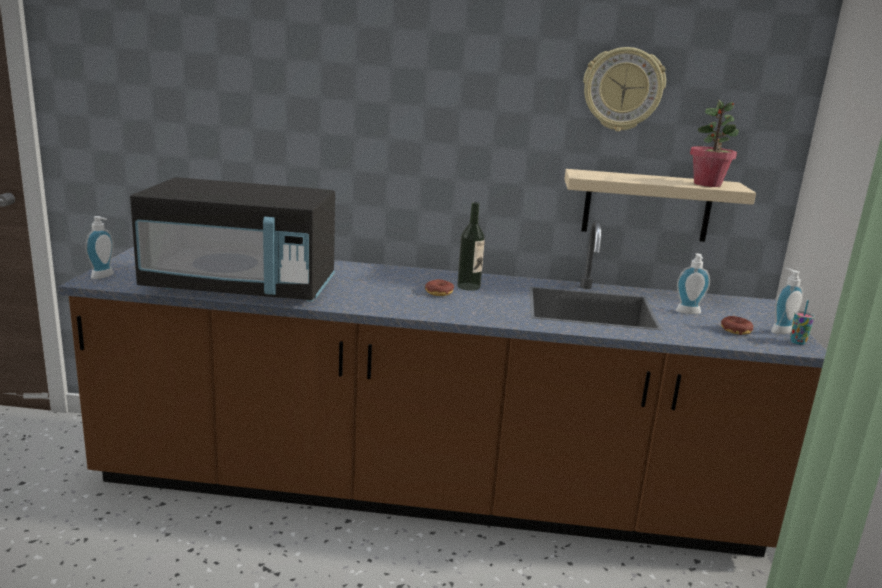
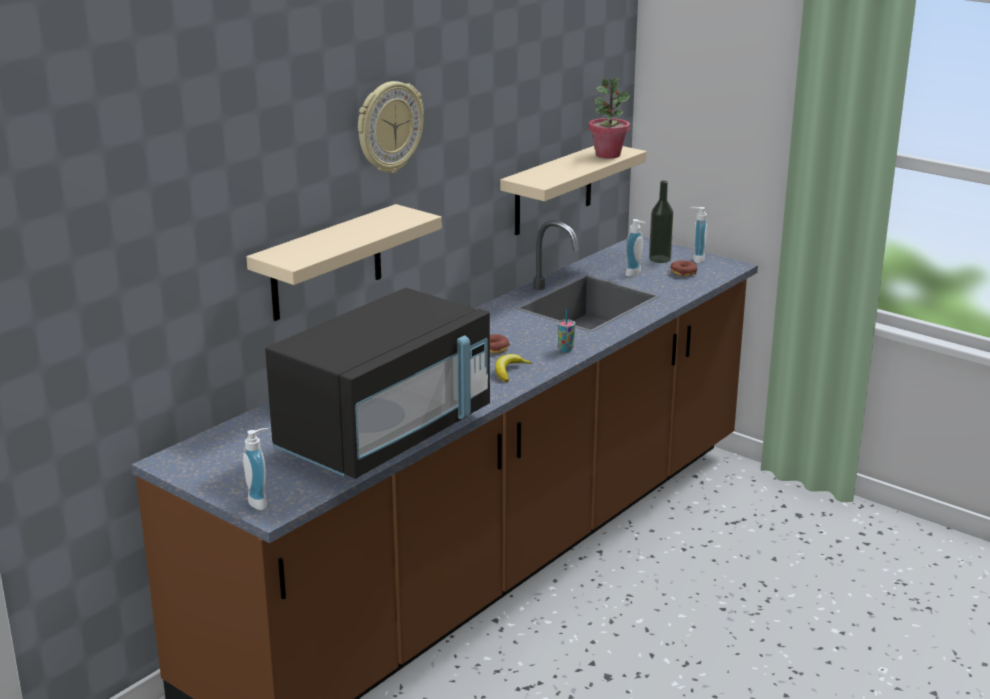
camera: 55 degrees left, 5 degrees up
(340, 169) = (326, 263): none -> beige shelf
(403, 304) = (509, 371): none -> banana
(468, 286) = (490, 332): bottle -> bottle (659, 259)
(622, 89) = (530, 87): wall clock -> wall clock (388, 127)
(797, 342) = (721, 263): cup -> cup (565, 349)

